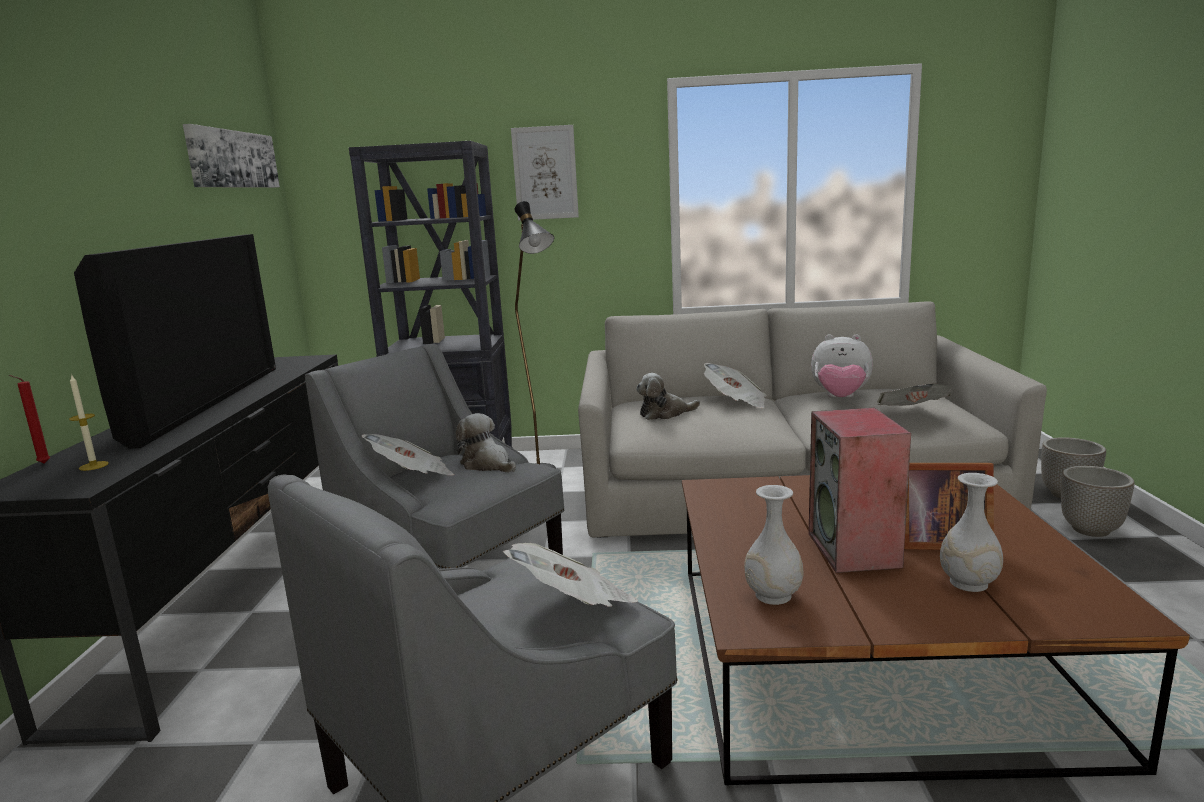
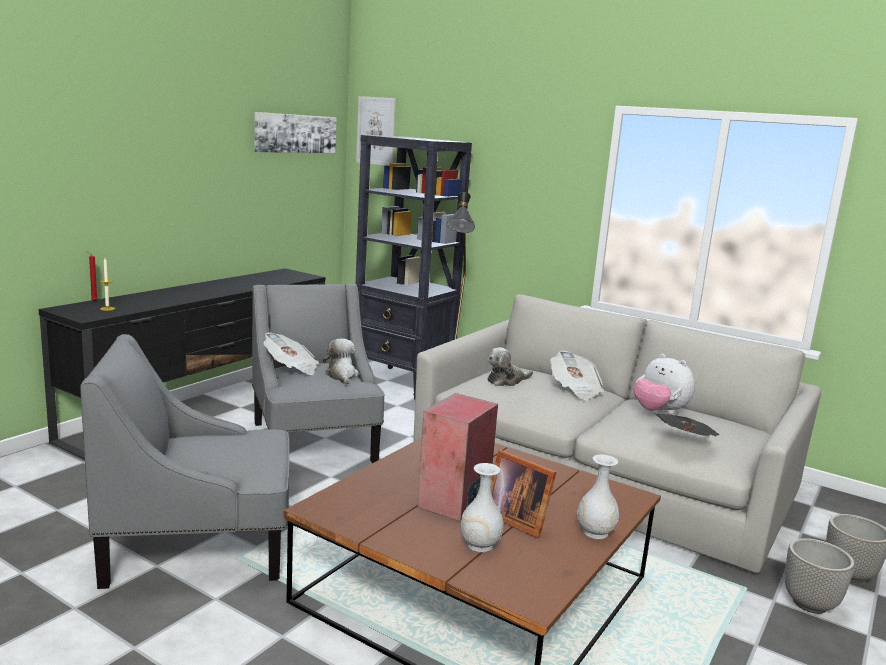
camera: 30 degrees right, 0 degrees up
(203, 402) = (207, 288): television -> none
(545, 173) = (511, 169): picture -> picture (376, 131)
(574, 605) = (246, 459): newspaper -> none
(664, 414) = (506, 381): plush toy -> plush toy turned 45 degrees counterclockwise
(773, 595) = (360, 501): white vase -> white vase (595, 532)

